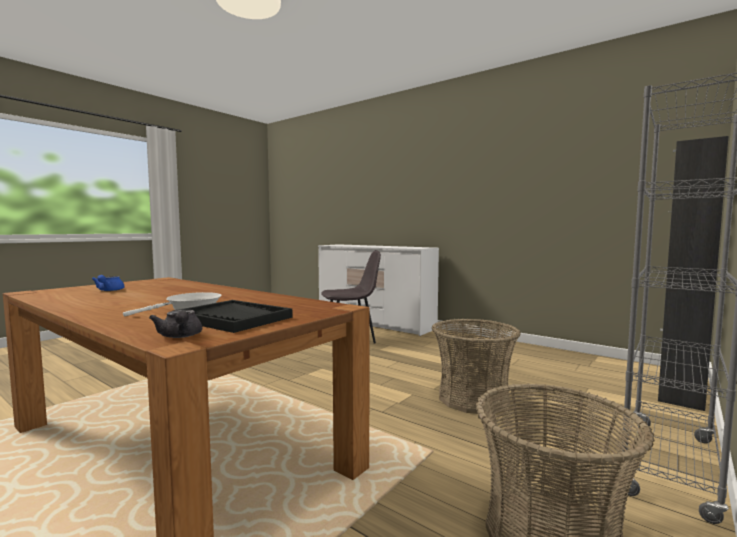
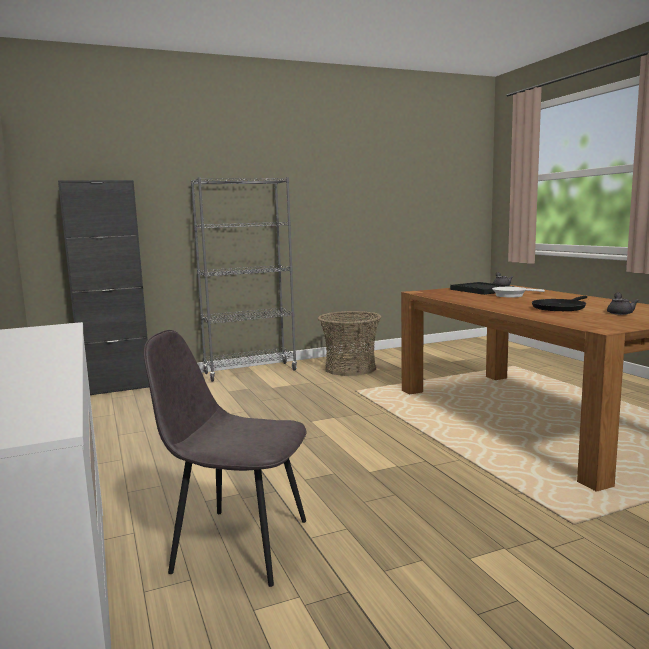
camera: 150 degrees left, 5 degrees up
(109, 290) = (620, 312): blue teapot -> grey teapot
(158, 292) = (560, 308): none -> black frying pan
(473, 398) = (268, 409): basket -> none

